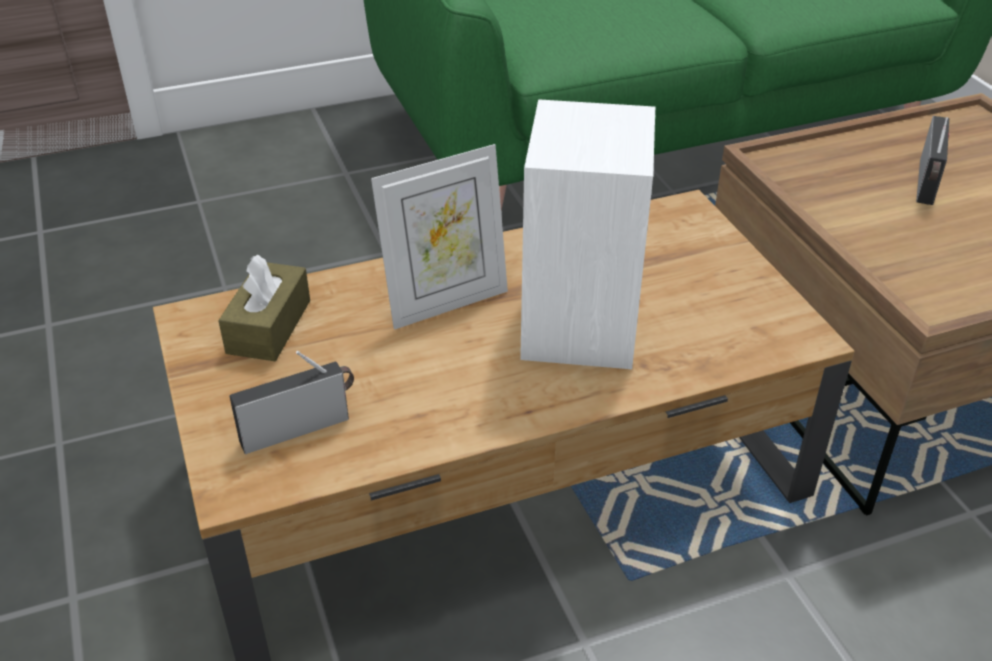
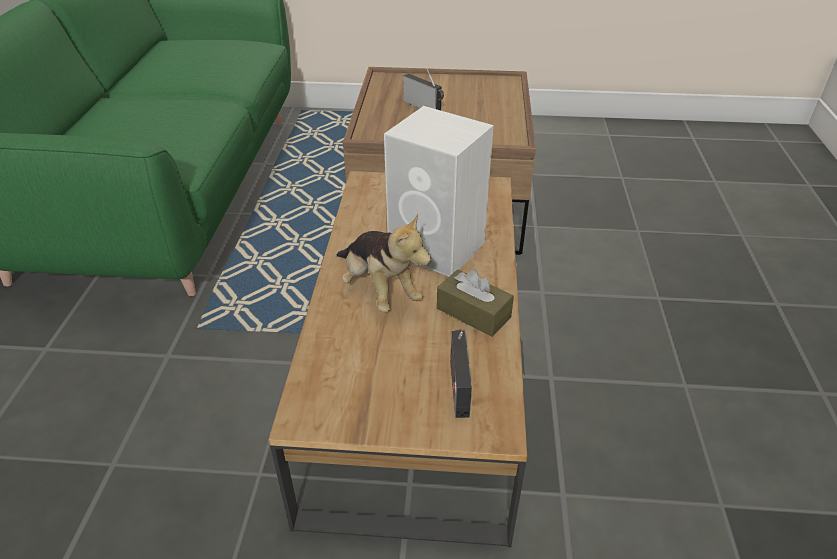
camera: 65 degrees left, 0 degrees up
(269, 326) = (344, 377): brown tissue box -> brown tissue box (473, 313)
(446, 302) = (379, 290): picture frame -> plush toy

